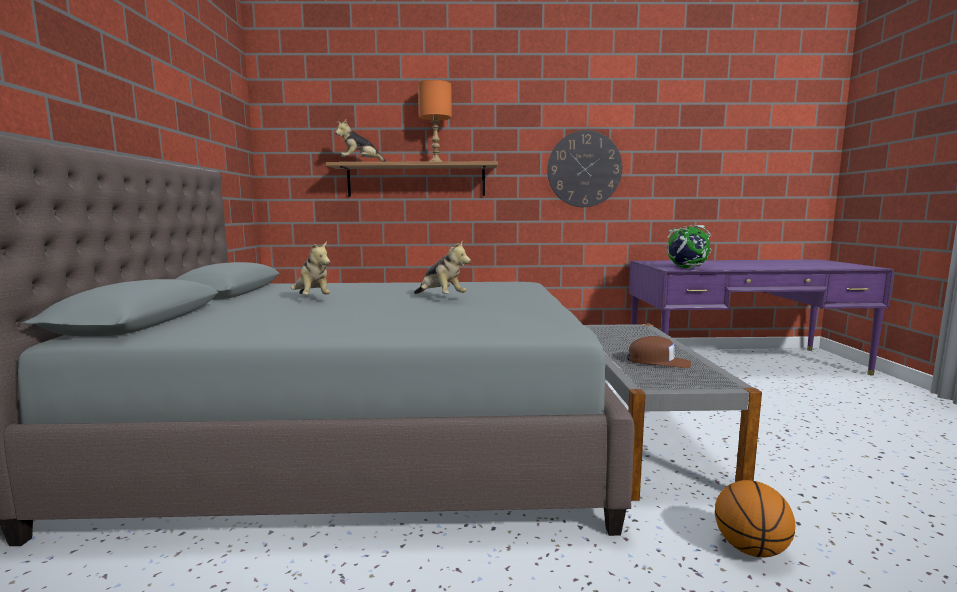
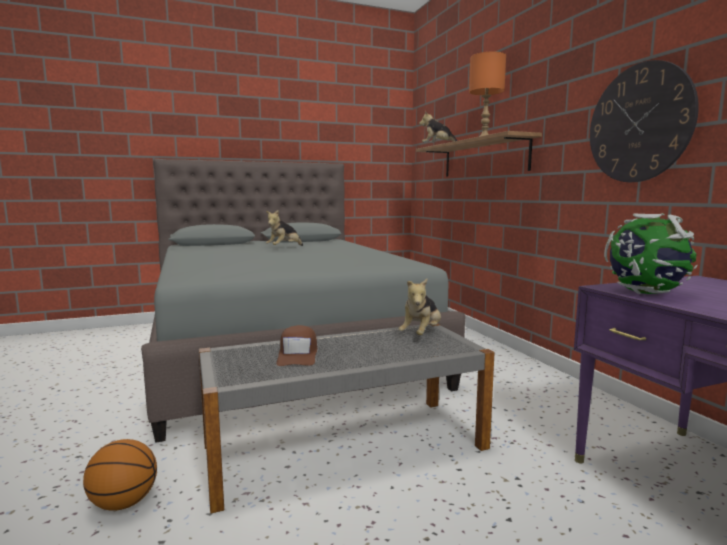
camera: 70 degrees right, 0 degrees up
(440, 298) = (306, 259): plush toy -> plush toy (421, 334)

